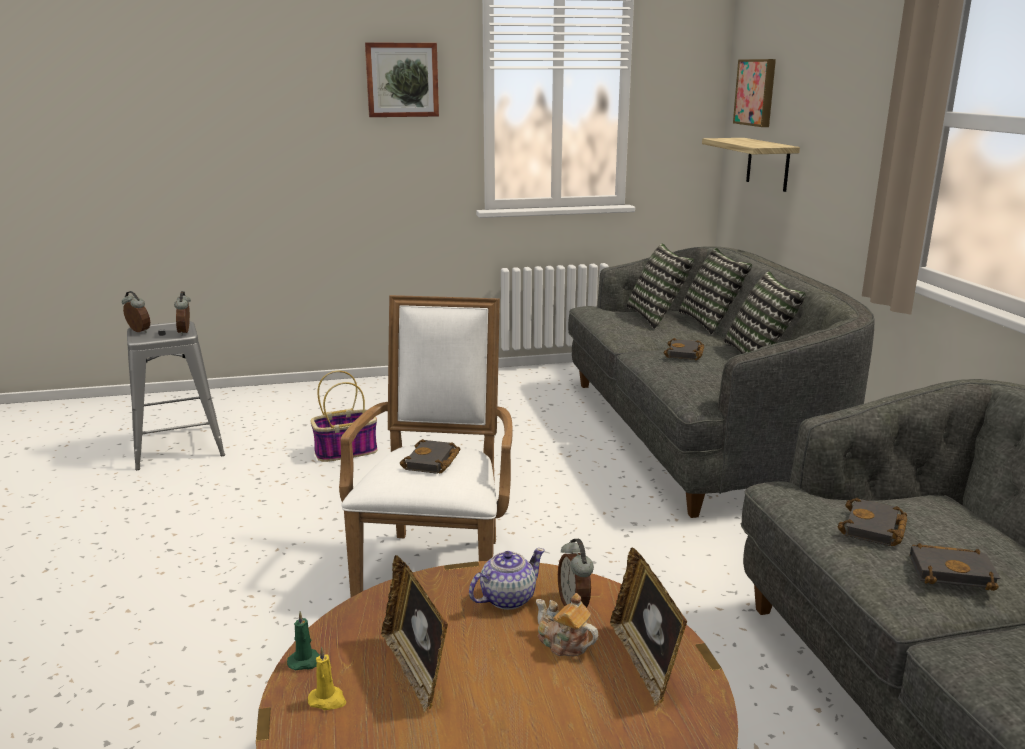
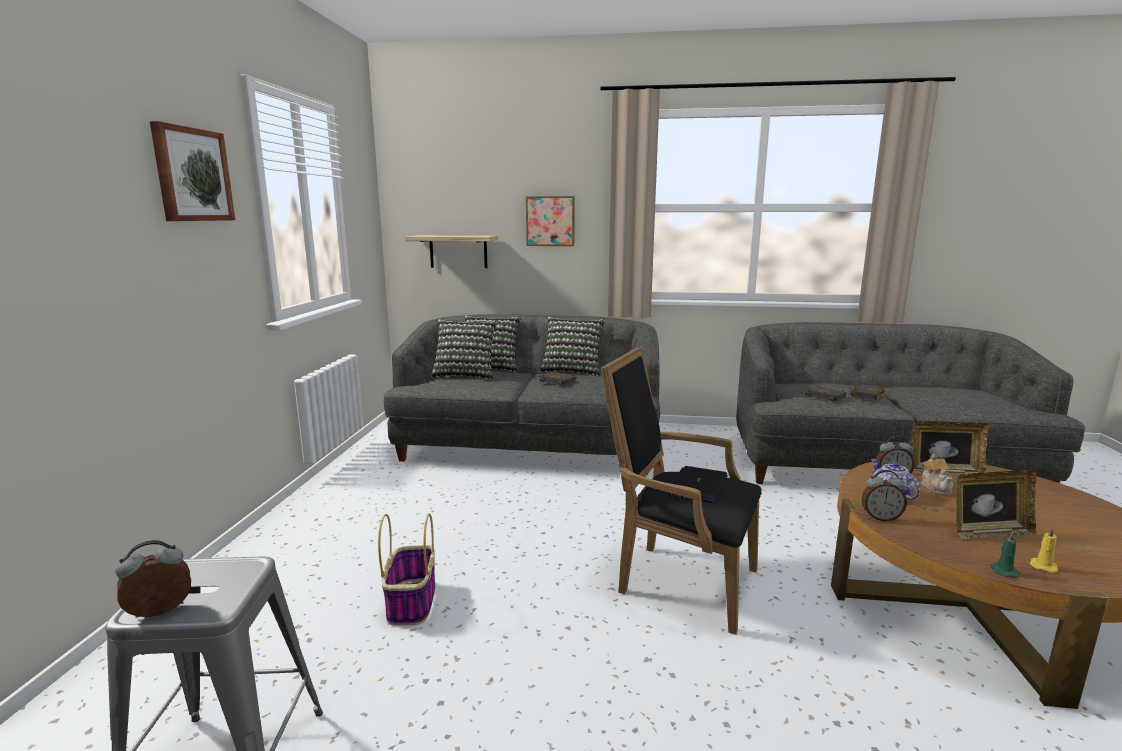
camera: 70 degrees left, 5 degrees down
(186, 332) = (241, 563): alarm clock -> alarm clock (880, 518)
(432, 462) = (697, 485): black book -> laptop
(437, 565) = (678, 580): white armchair -> black armchair
(563, 643) = (935, 488): teapot -> teapot turned 60 degrees counterclockwise
(756, 92) = (429, 200): picture -> picture (550, 221)

